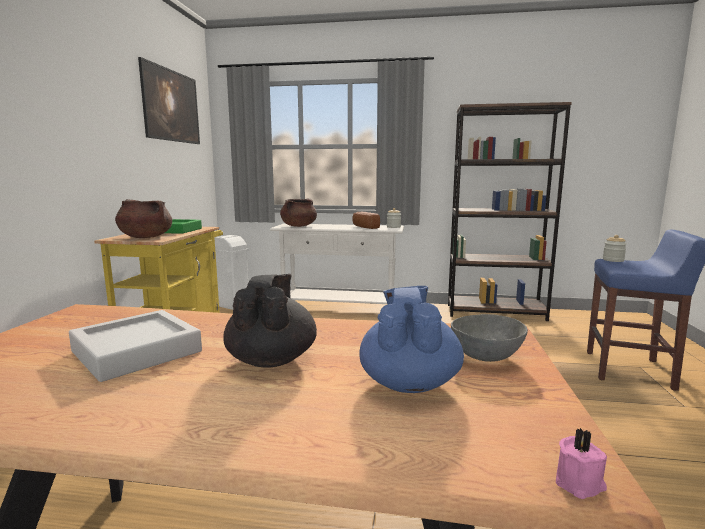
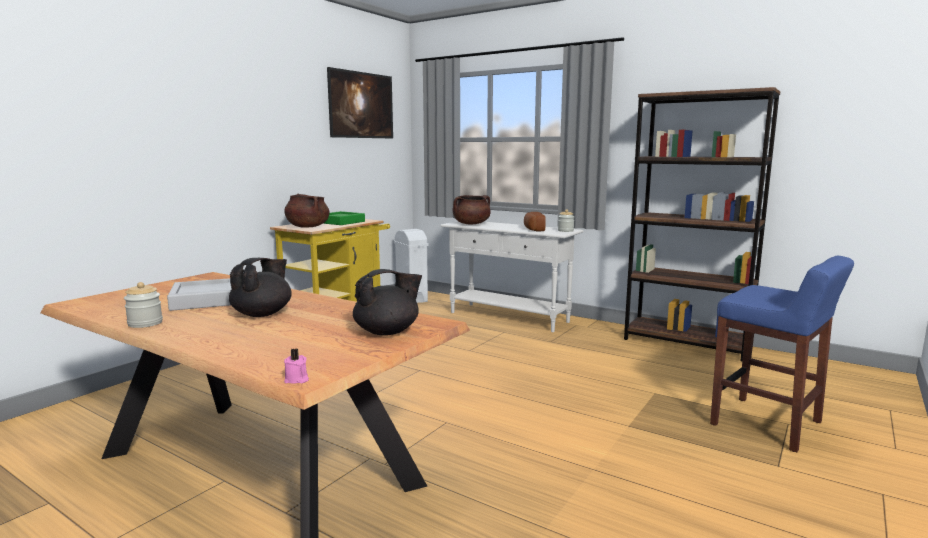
camera: 25 degrees right, 0 degrees up
(409, 382) = (310, 335): blue teapot -> none
(488, 357) = (388, 332): grey bowl -> black teapot
(613, 260) = (762, 287): jar -> jar (145, 323)

